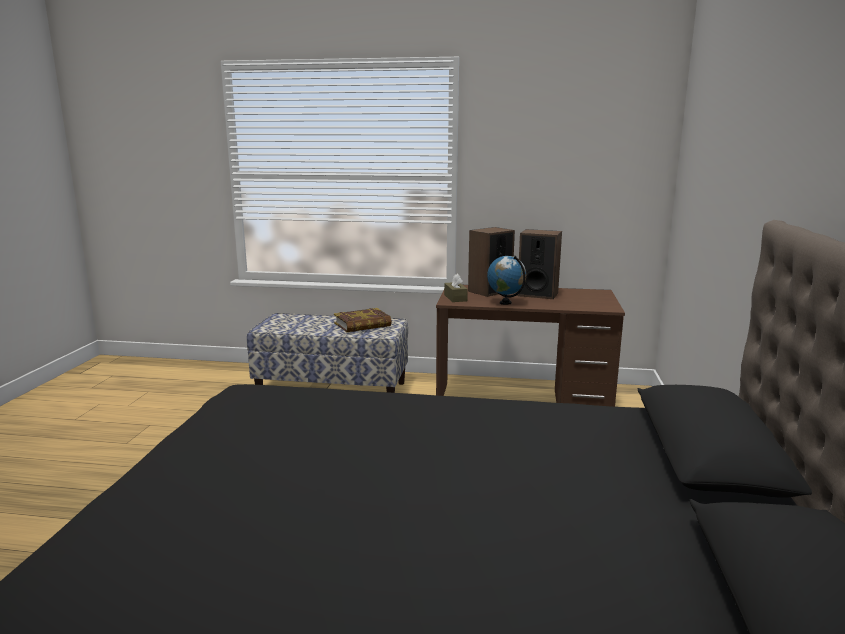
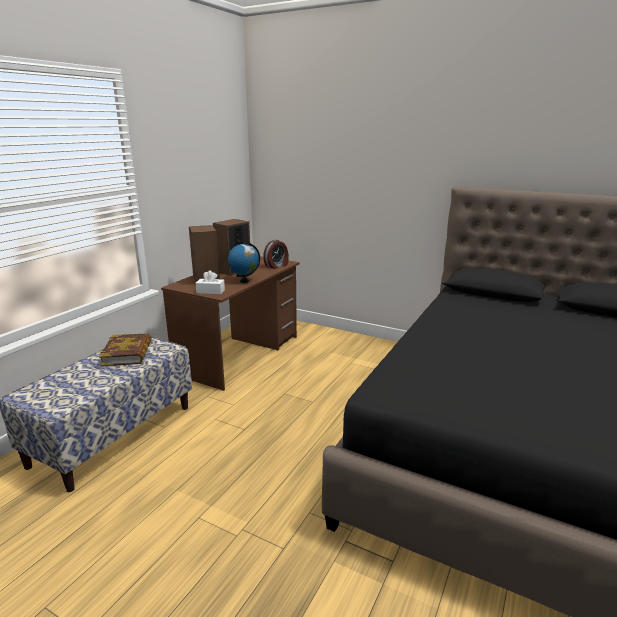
camera: 70 degrees left, 5 degrees up
(455, 298) = (210, 291): brown tissue box -> white tissue box
(586, 306) = (277, 266): none -> alarm clock

